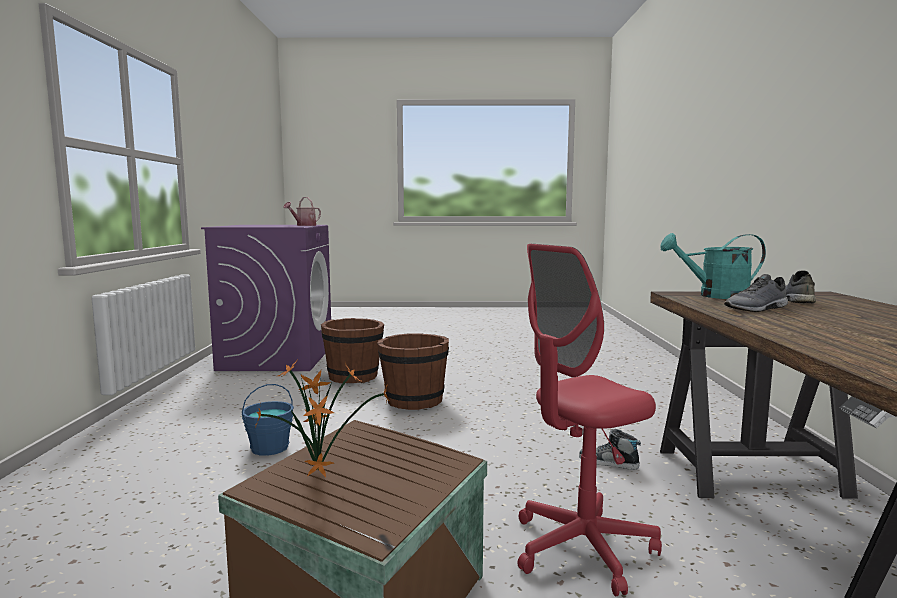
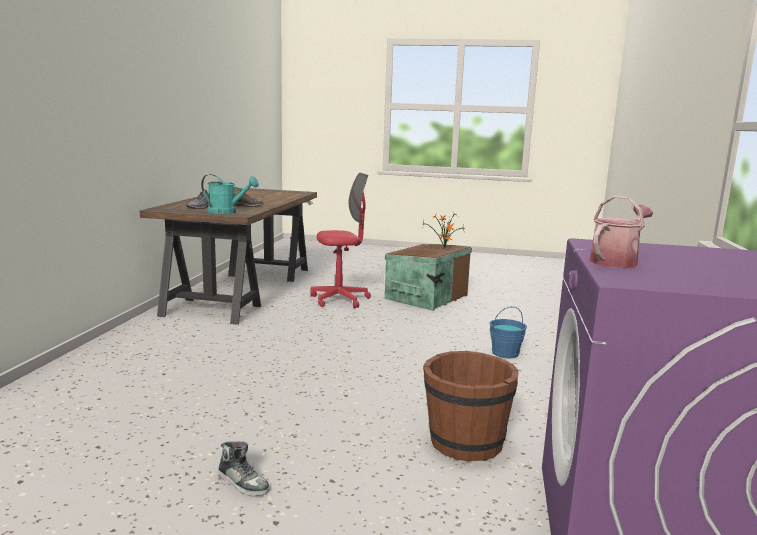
camera: 170 degrees left, 5 degrees up
(414, 401) = (388, 386): brown bucket -> none
(608, 463) = (280, 322): shoe -> shoe (243, 483)

